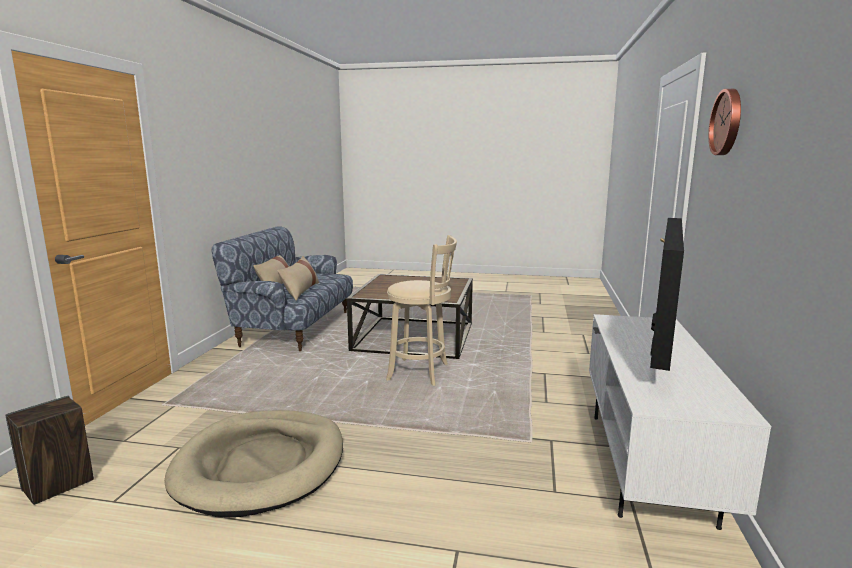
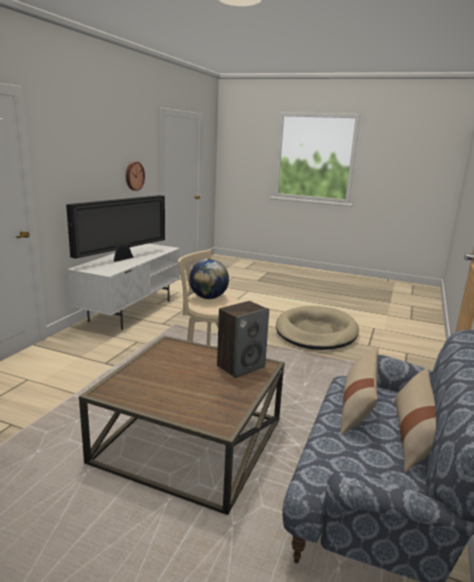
camera: 170 degrees left, 5 degrees up
(58, 485) = (409, 336): speaker -> speaker (241, 366)
(426, 286) = (208, 298): none -> globe
(728, 122) = (76, 144): wall clock -> wall clock (134, 176)

